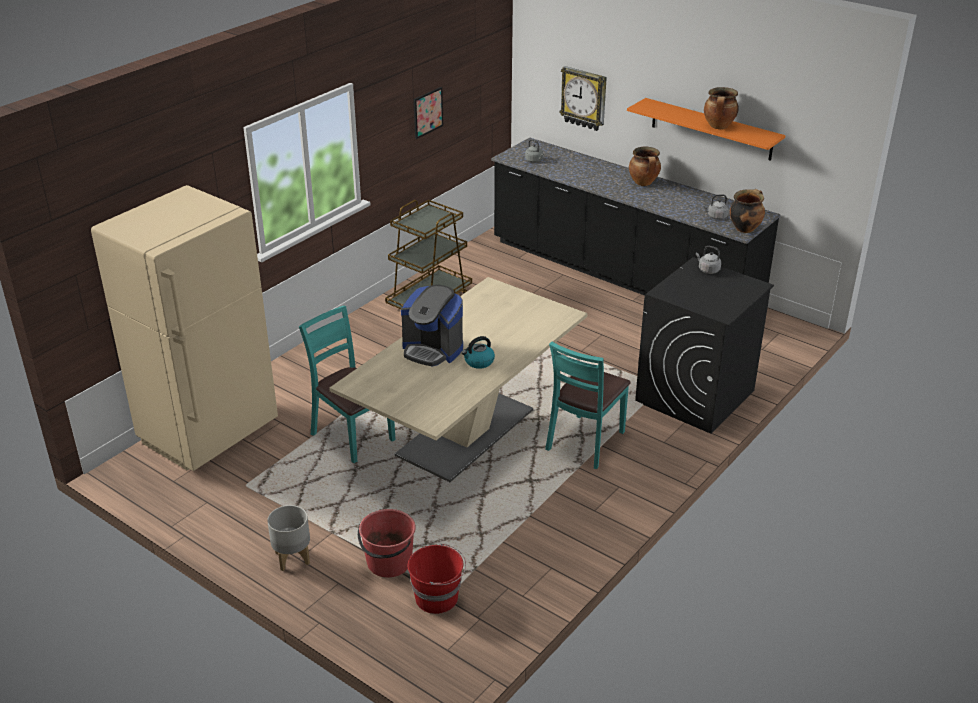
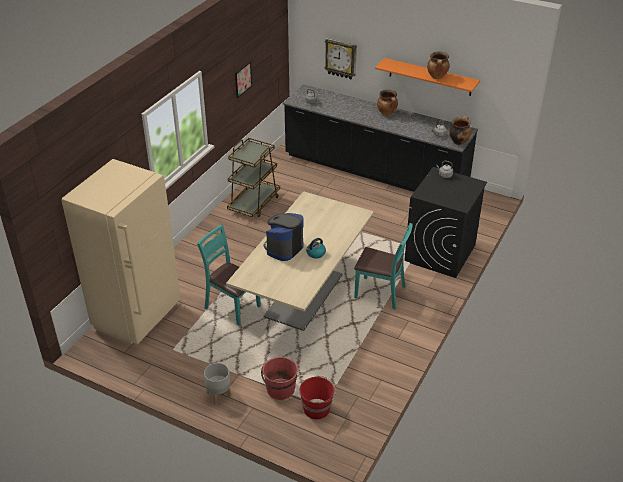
camera: 10 degrees left, 5 degrees up
(432, 350) = (284, 248): coffee machine -> coffee machine turned 105 degrees clockwise
(585, 442) = (380, 293): turquoise chair -> turquoise chair turned 90 degrees counterclockwise

